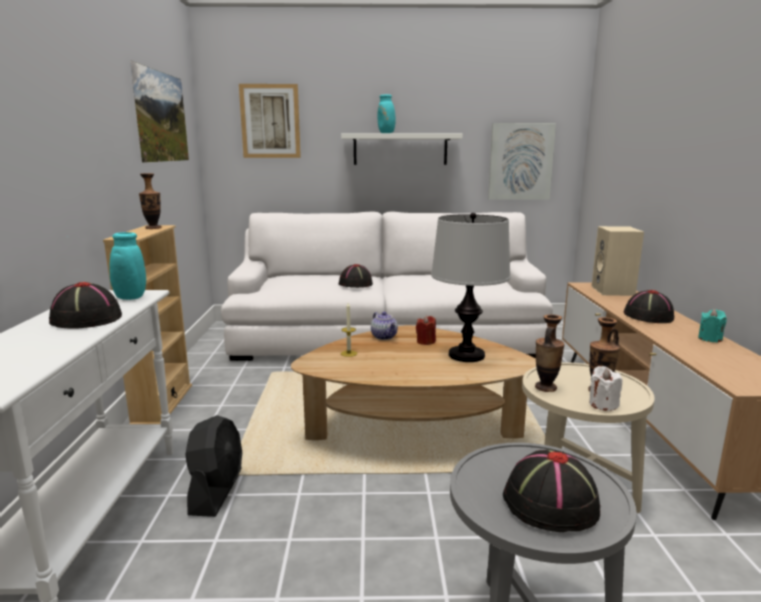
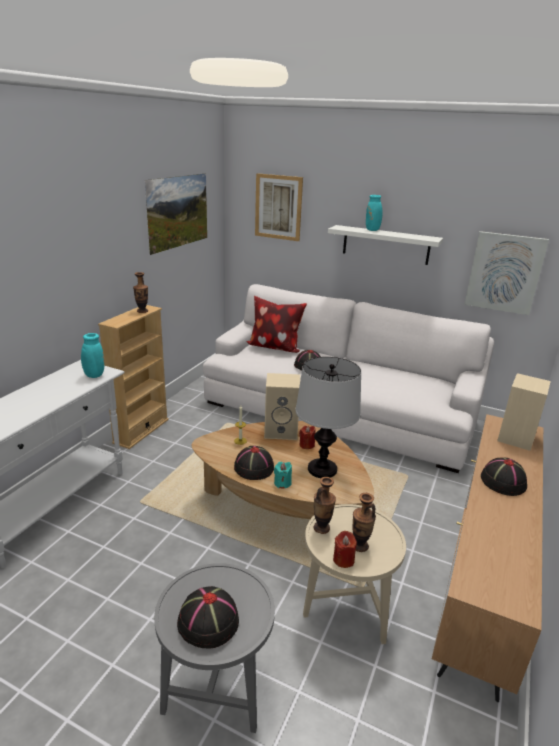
camera: 25 degrees right, 10 degrees up
(86, 319) = (53, 393): black hat -> black hat (253, 468)
(217, 491) = (126, 512): black fan -> none
(300, 277) = (274, 347): none -> pillow
(384, 337) = (281, 431): teapot -> beige speaker
(603, 404) = (343, 559): white candle -> red candle
(710, 339) = (522, 528): turquoise candle -> turquoise candle (282, 483)

